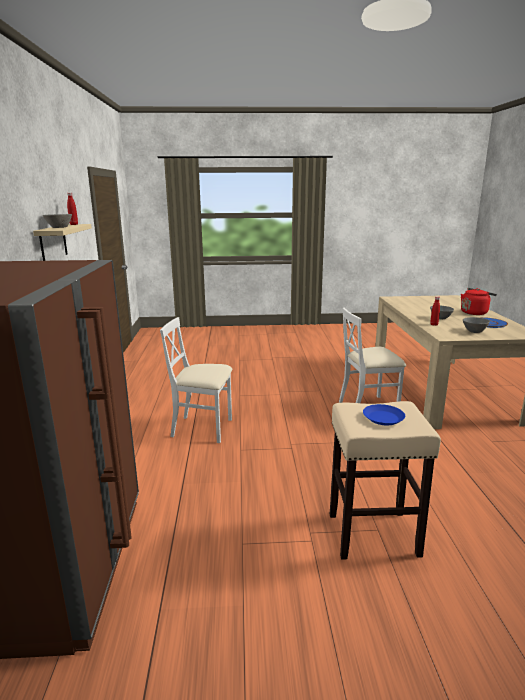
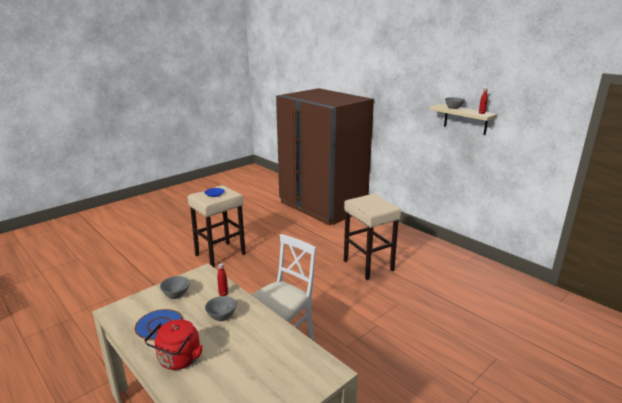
camera: 140 degrees right, 5 degrees up
(203, 428) = (369, 266): white chair -> beige stool

